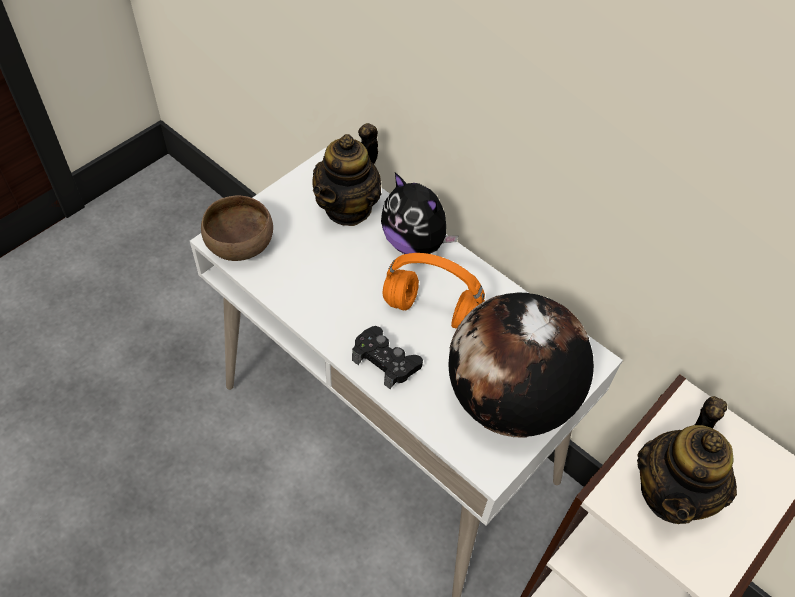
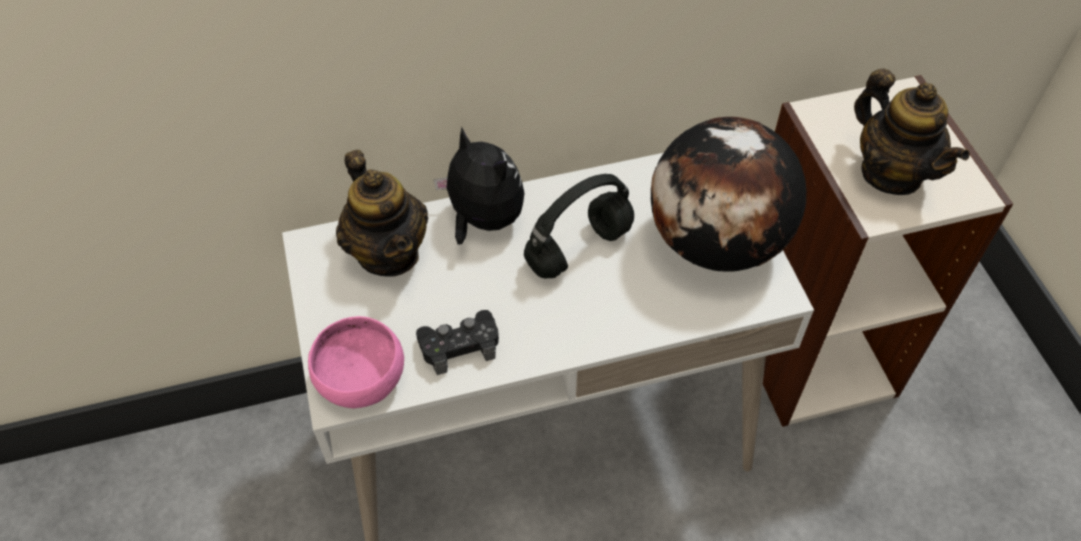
camera: 55 degrees left, 0 degrees up
(240, 244) = (359, 379): brown bowl -> pink bowl
(385, 361) = (611, 317): black game controller -> black game controller (459, 345)
(415, 243) = (482, 220): plush toy -> plush toy turned 120 degrees counterclockwise
(434, 312) = (579, 248): orange headphones -> black headphones

